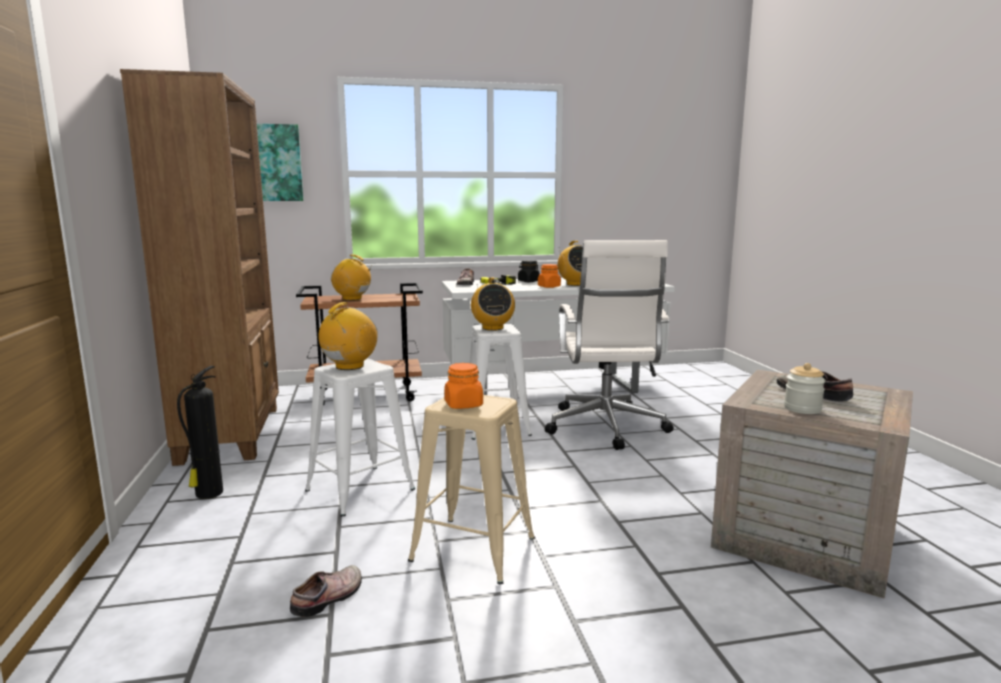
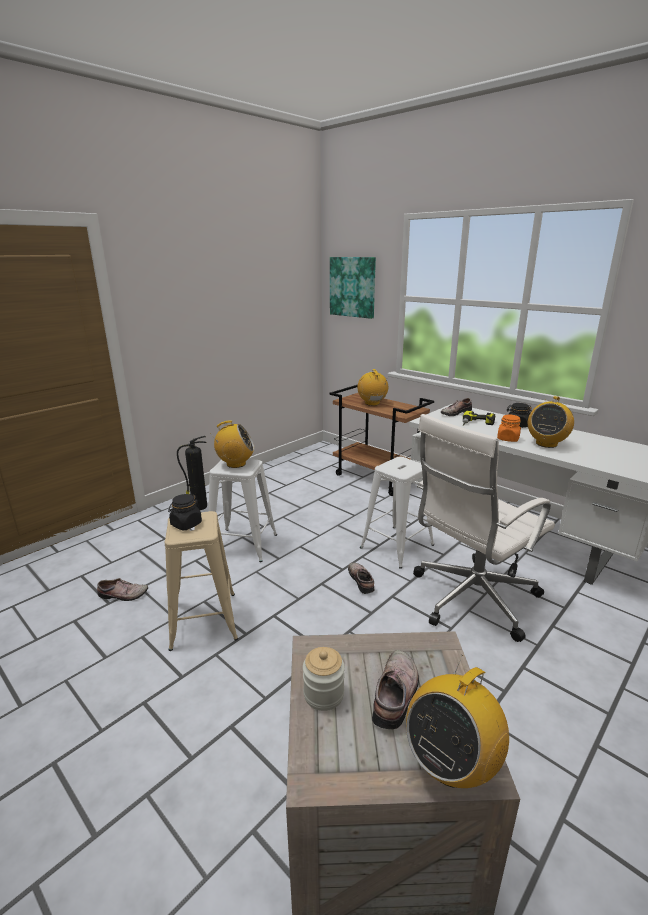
camera: 55 degrees right, 10 degrees up
(232, 433) = (270, 474): brown bookcase -> none
(463, 405) = (186, 524): orange jar -> black jar
(492, 328) = (401, 464): radio -> radio (451, 764)
(524, 454) = (362, 580): none -> shoe

